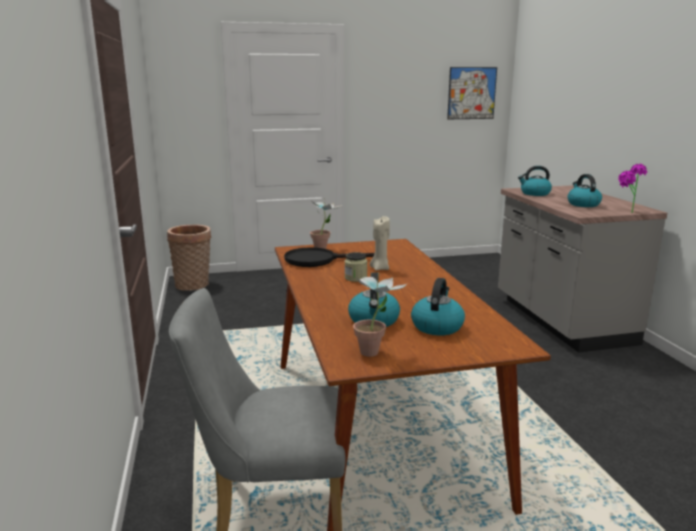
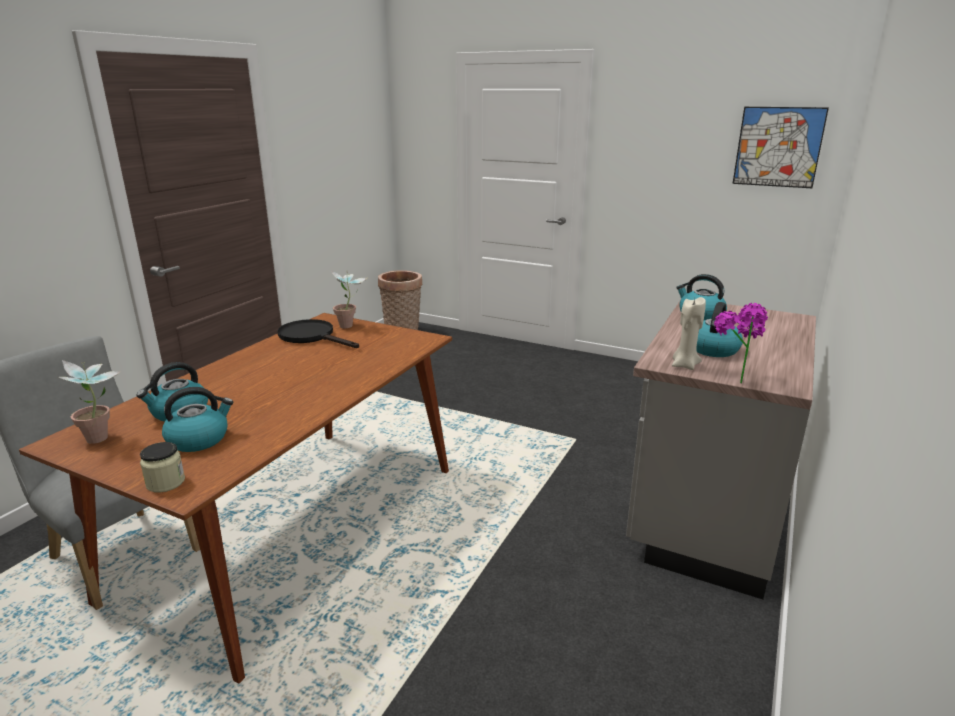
camera: 40 degrees right, 5 degrees up
(355, 278) = (287, 365): jar -> jar (165, 482)
(380, 268) = (332, 362): beige candle -> beige candle (684, 365)

